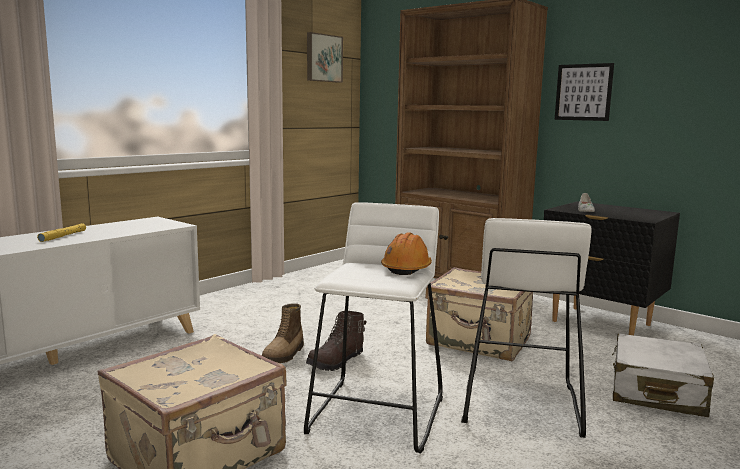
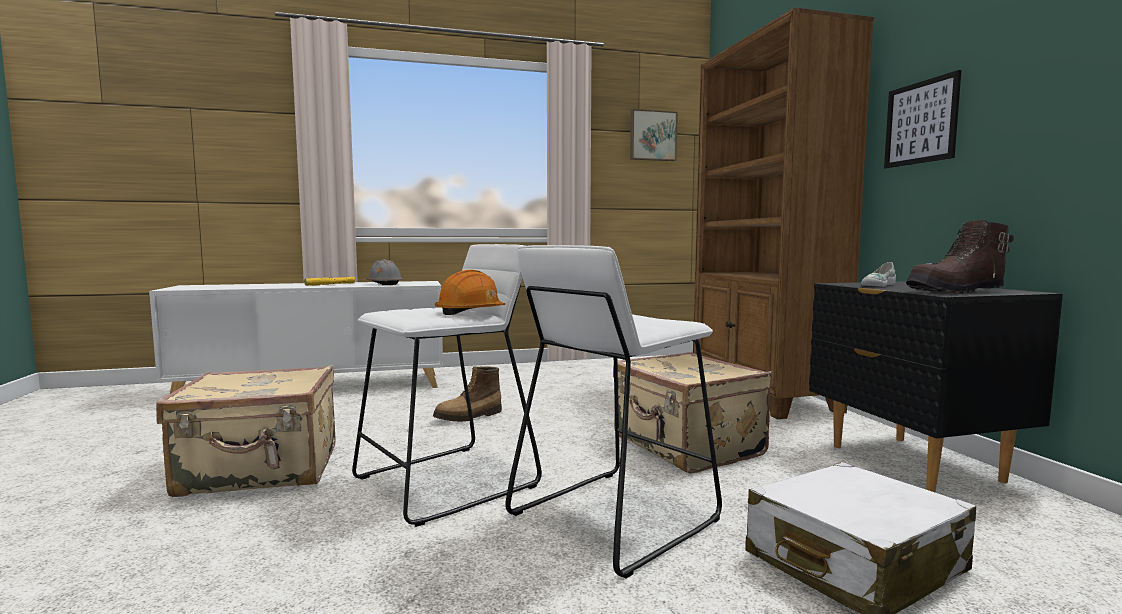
camera: 35 degrees right, 5 degrees down
(127, 229) = (384, 284): none -> grey hard hat
(336, 362) = (502, 431): brown boot -> brown boot (957, 291)

